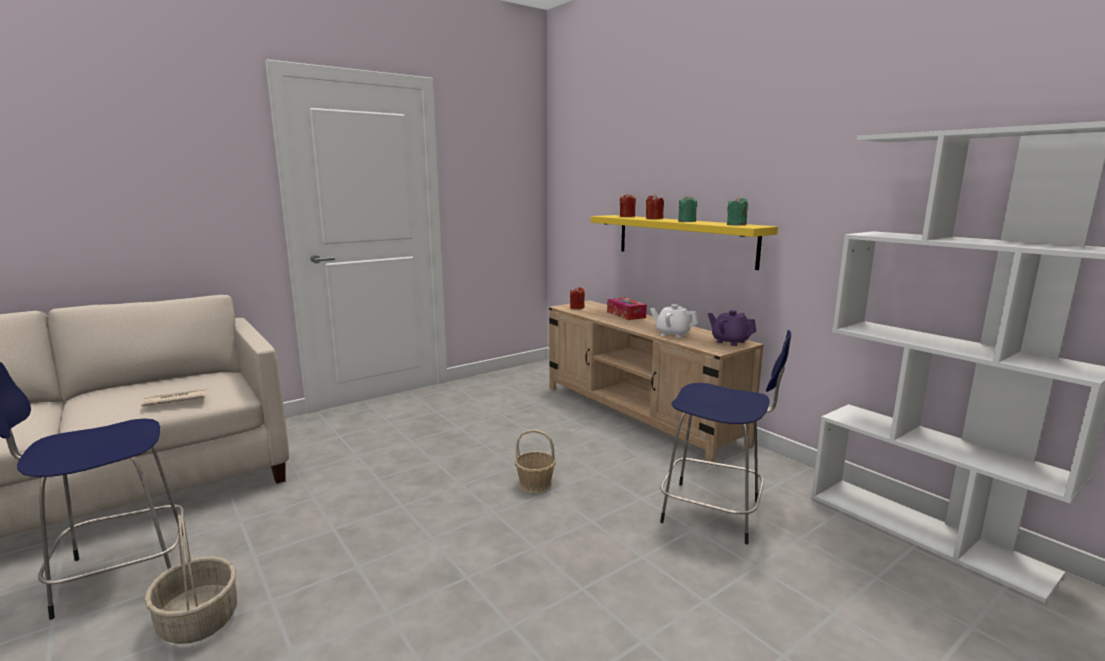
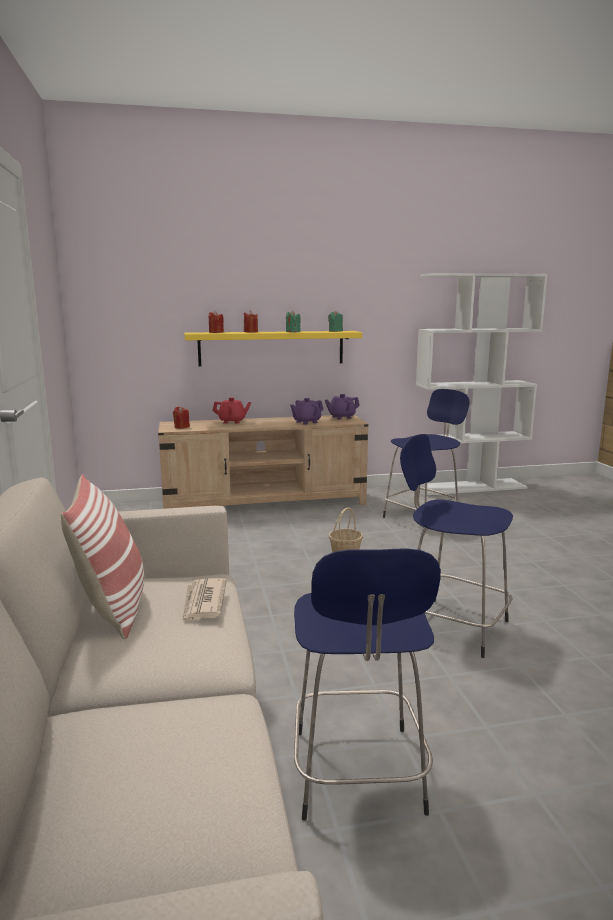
camera: 65 degrees left, 0 degrees up
(178, 382) = (112, 607): none -> pillow
(197, 620) = (463, 712): basket -> none
(386, 586) = (452, 625): none -> blue stool
(626, 315) = (232, 421): tissue box -> red teapot
(672, 334) = (306, 422): white teapot -> purple teapot

